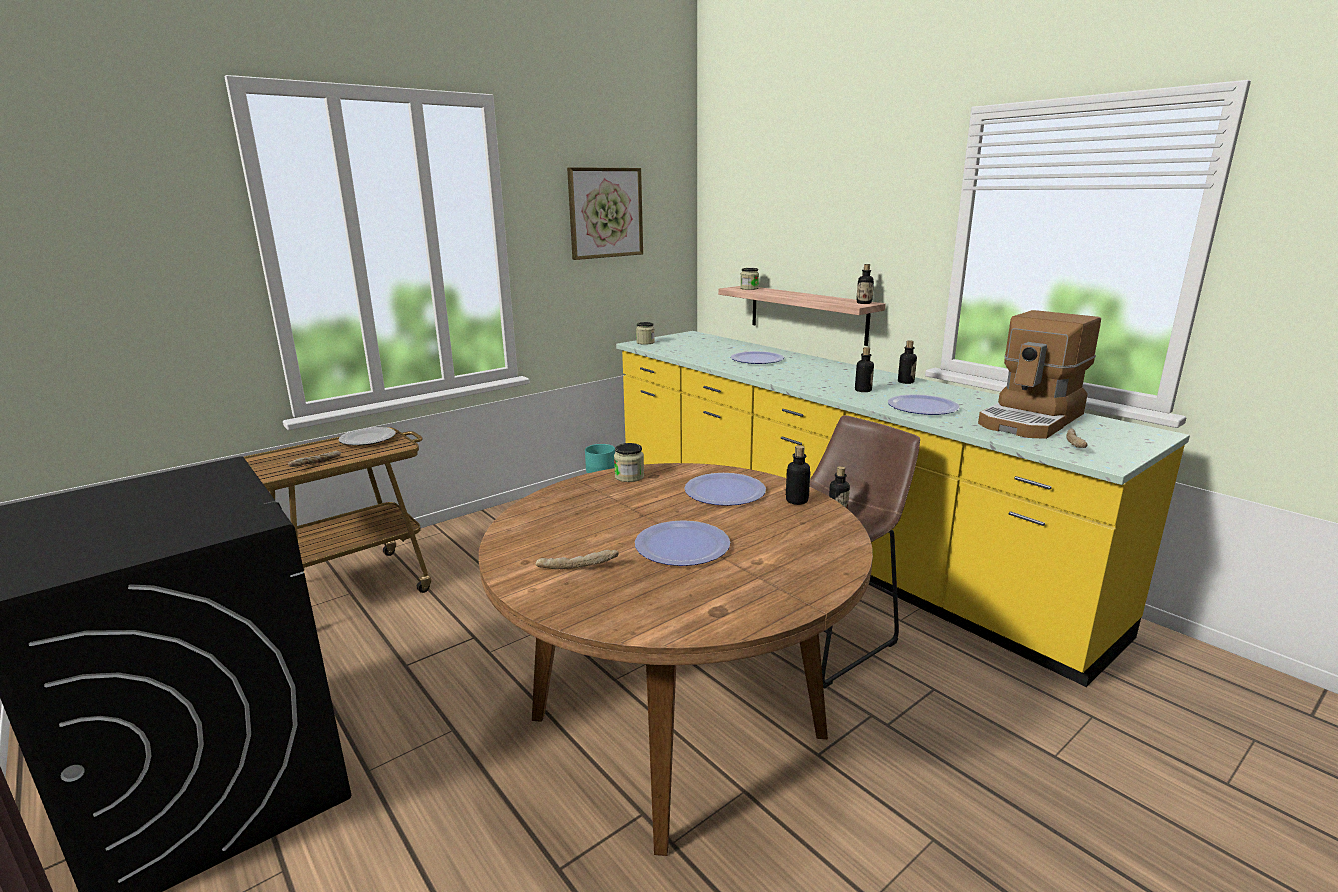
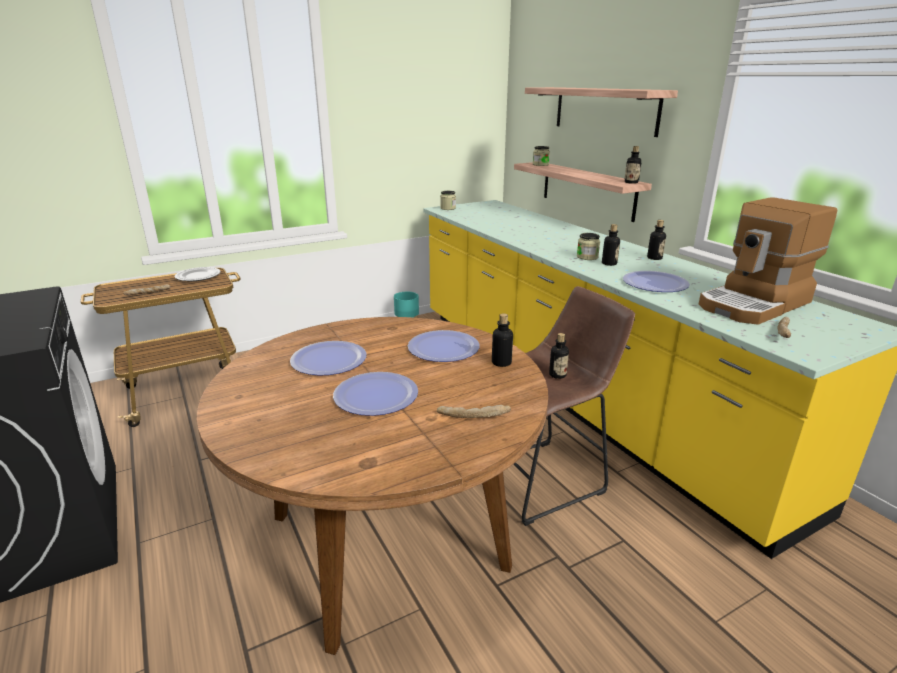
camera: 10 degrees right, 5 degrees up
(577, 566) = (277, 405): bread -> bread (473, 416)
(605, 213) = (420, 93): picture -> none
(629, 476) = (371, 327): jar -> jar (587, 257)
(757, 359) = (533, 229): plate -> plate (329, 360)
(823, 226) = (605, 110): none -> shelf

